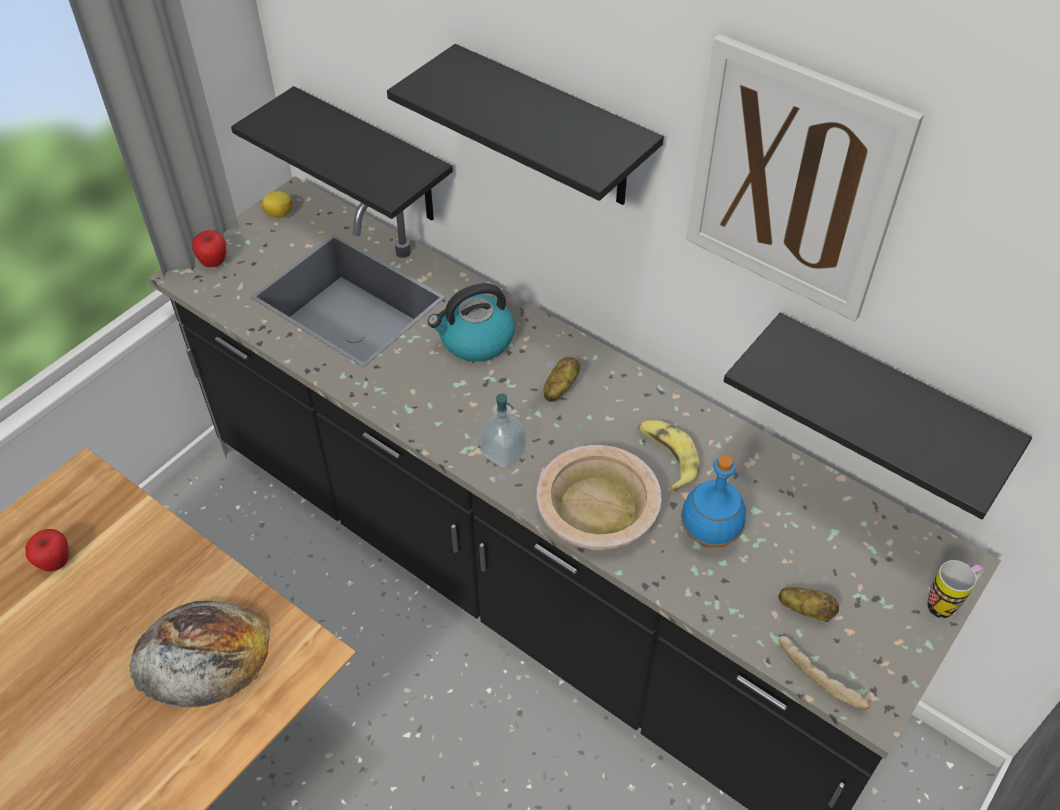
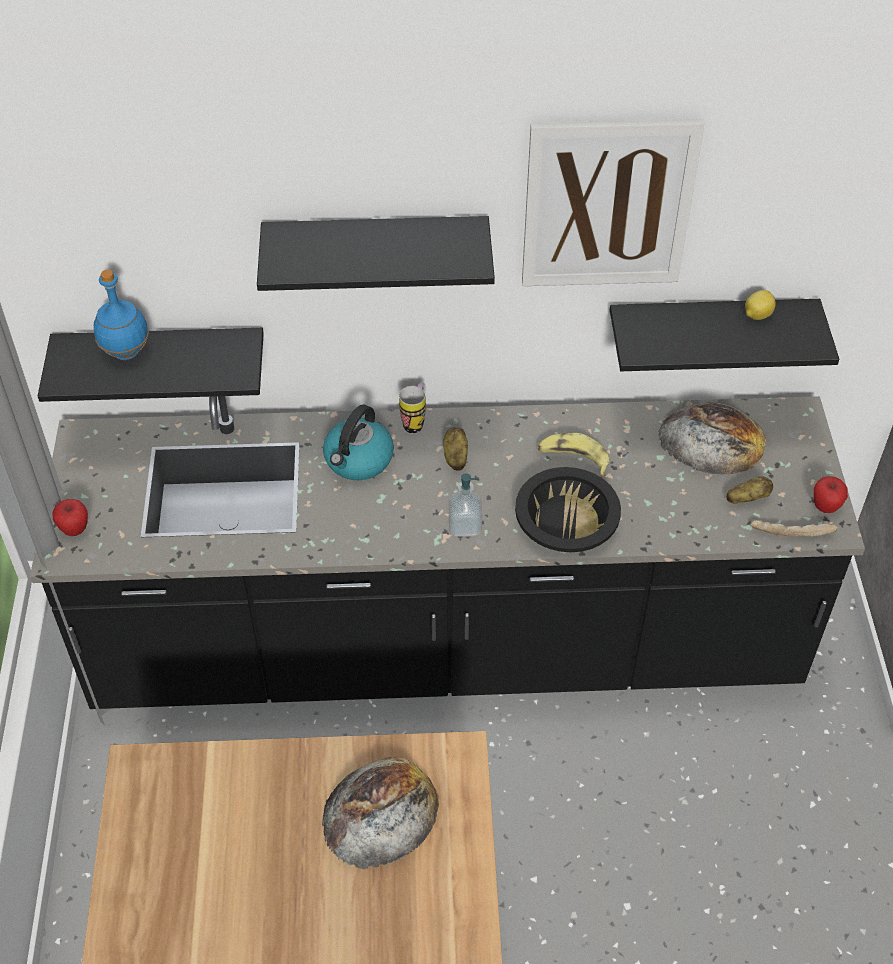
camera: 40 degrees left, 0 degrees up
(55, 563) = (192, 839): apple -> apple (825, 507)
(278, 214) = (84, 458): lemon -> lemon (757, 315)
(597, 511) = (566, 522): beige bowl -> black bowl
(708, 535) = (648, 491): blue bottle -> blue bottle (125, 352)
(829, 528) = (712, 439): none -> bread
(947, 604) = (816, 441): mug -> mug (416, 422)

